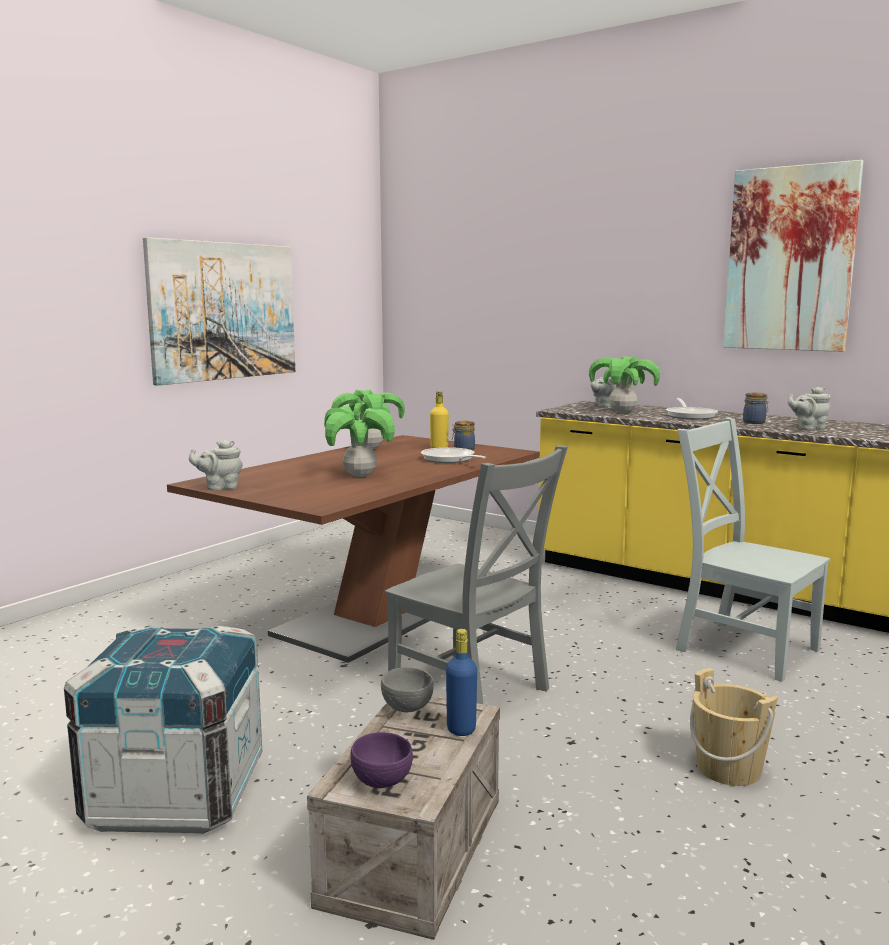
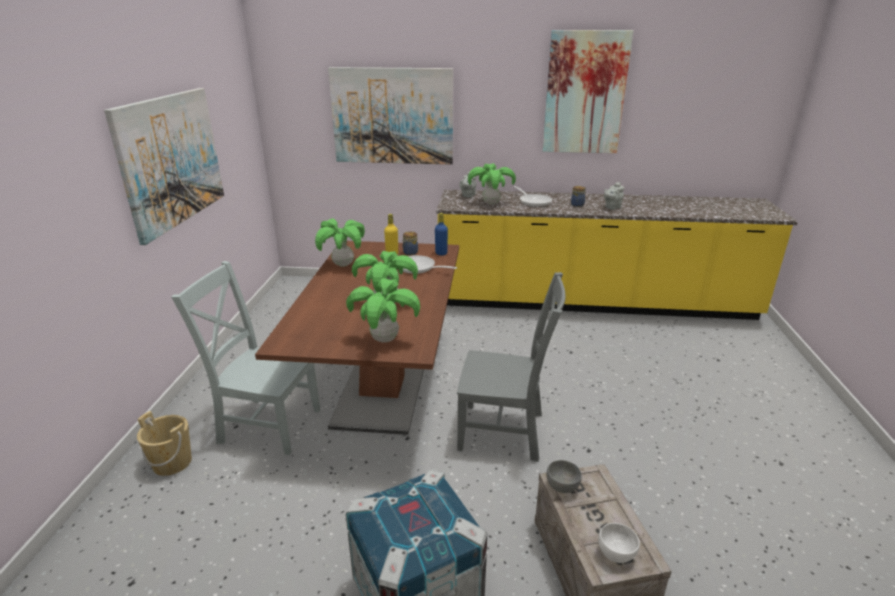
camera: 30 degrees left, 15 degrees up
(220, 487) = (306, 347): grey teapot -> none
(305, 494) = (384, 339): none -> potted plant
(381, 781) = (615, 554): purple bowl -> white bowl
(461, 729) = (606, 491): blue bottle -> blue bottle (441, 253)
(525, 298) = (392, 116): none -> picture
(728, 768) = (670, 438): beige bucket -> beige bucket (172, 462)
(741, 647) = (601, 347): grey chair -> grey chair (266, 424)

